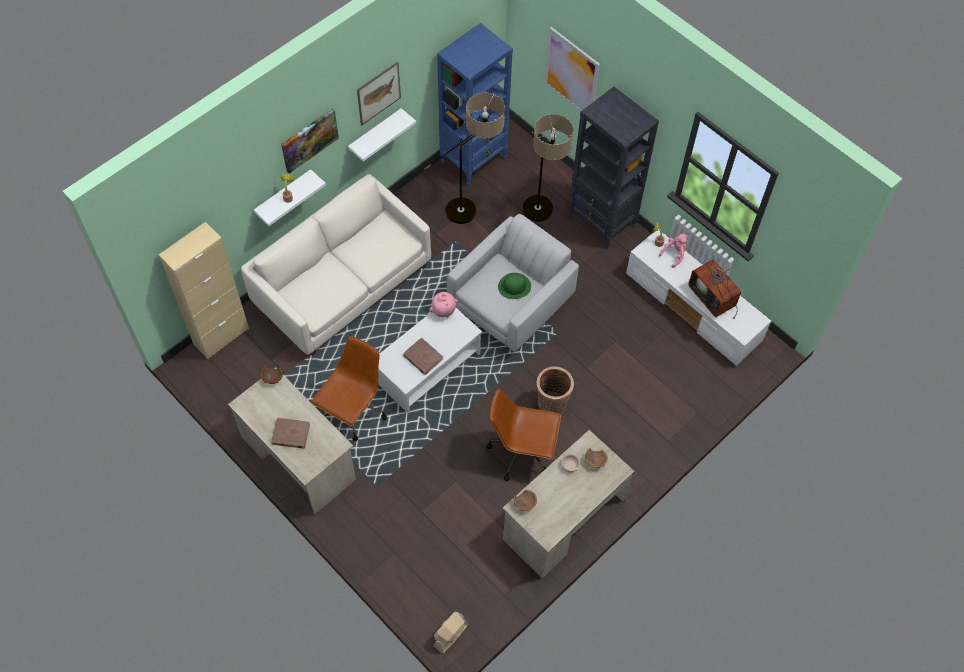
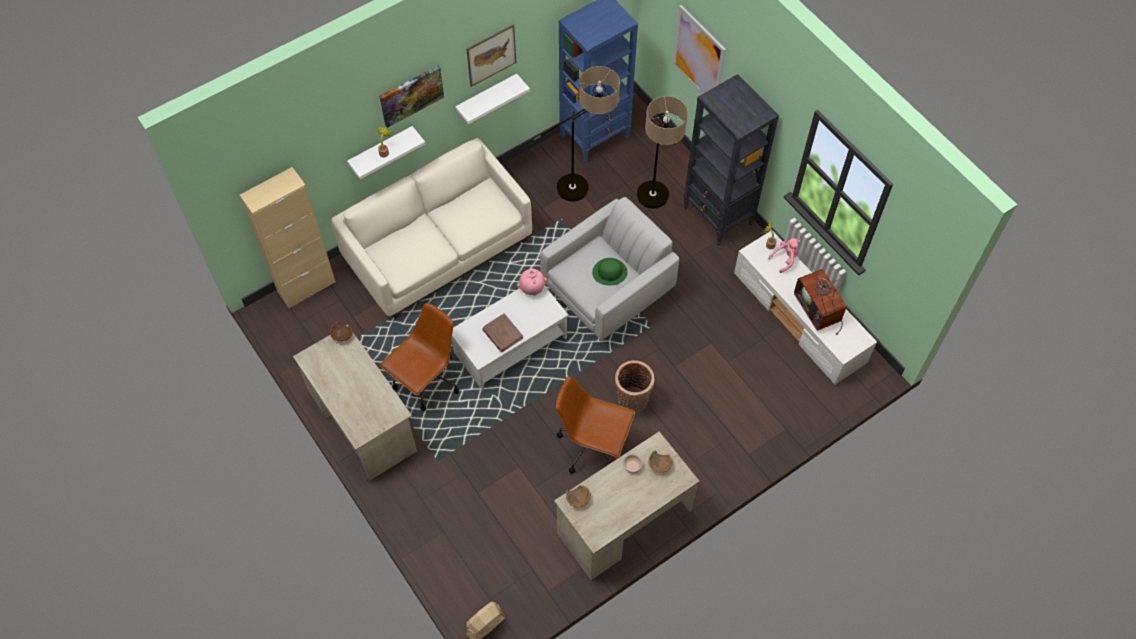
camera: 10 degrees right, 0 degrees up
(291, 434) = (350, 395): brown book -> none

